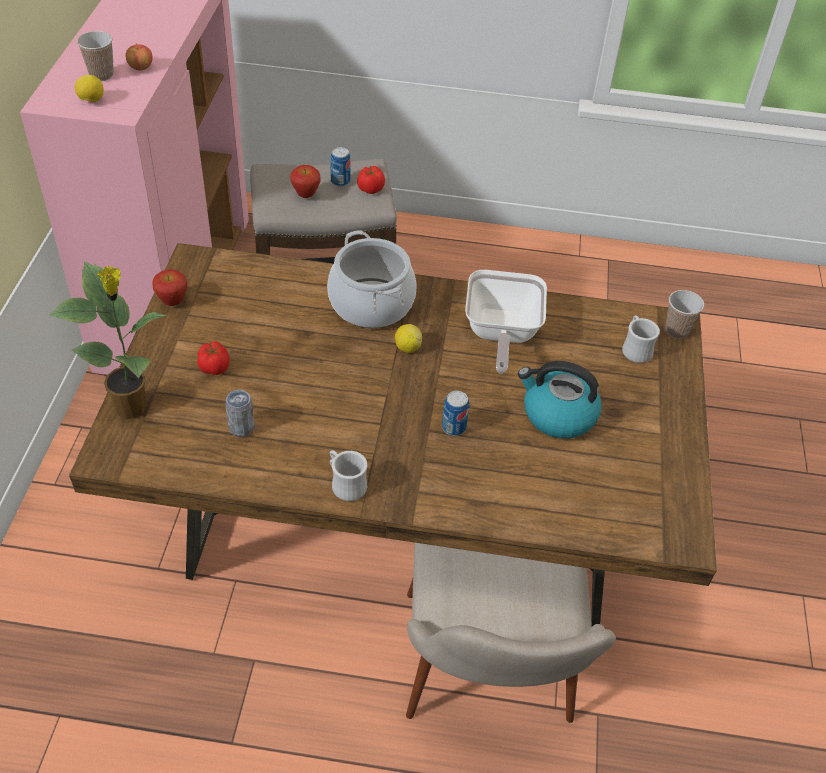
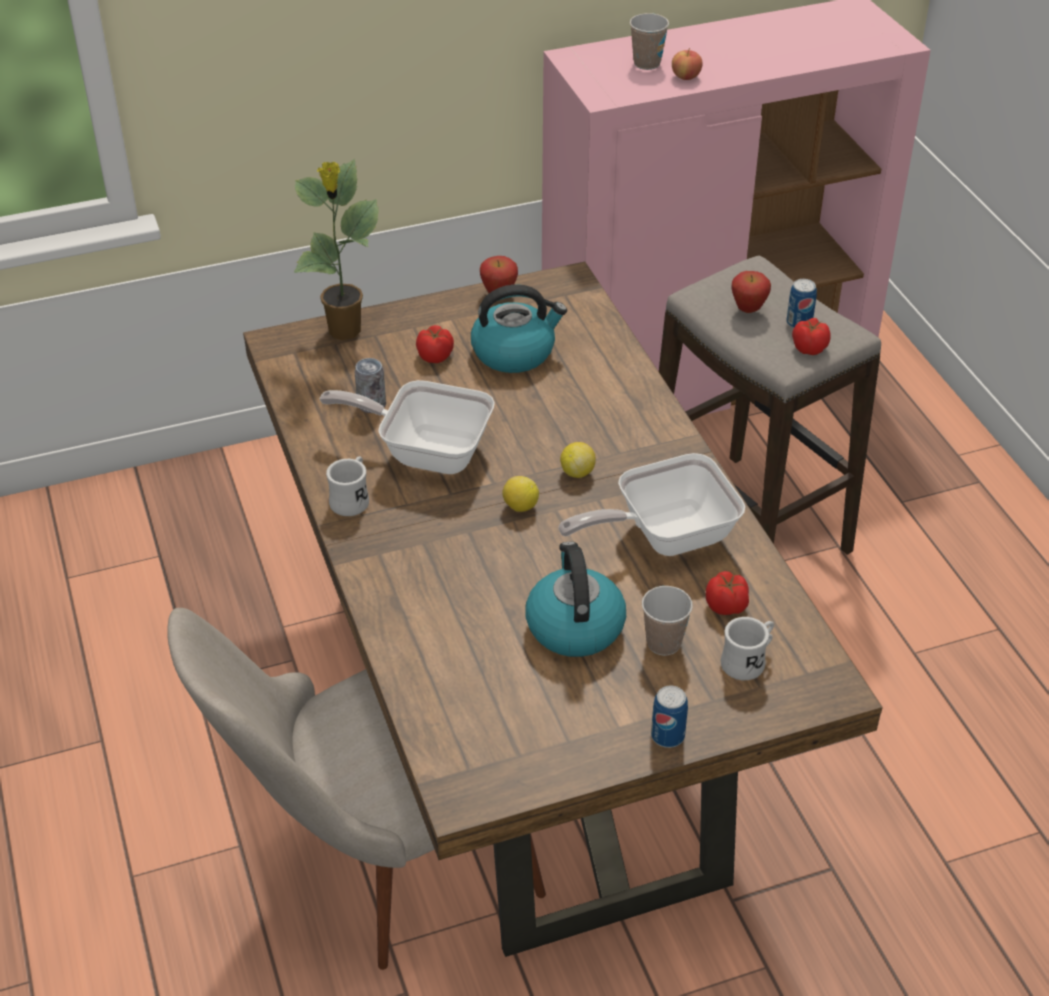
camera: 65 degrees right, 5 degrees down
(91, 100) = (601, 75): lemon -> lemon (520, 506)
(249, 323) = (514, 352): none -> kettle
(323, 418) = (426, 451): none -> frying pan
(371, 304) = (620, 421): cooking pot -> none
(454, 427) = (488, 548): can -> can (667, 736)
(582, 336) = (727, 606): none -> tomato
(676, 330) = (820, 693): cup -> cup (663, 643)

